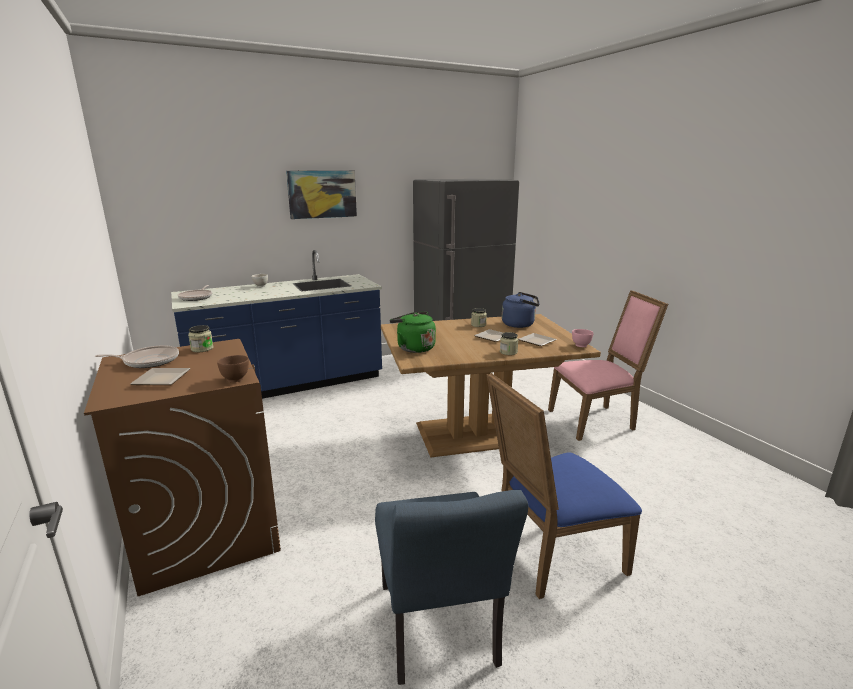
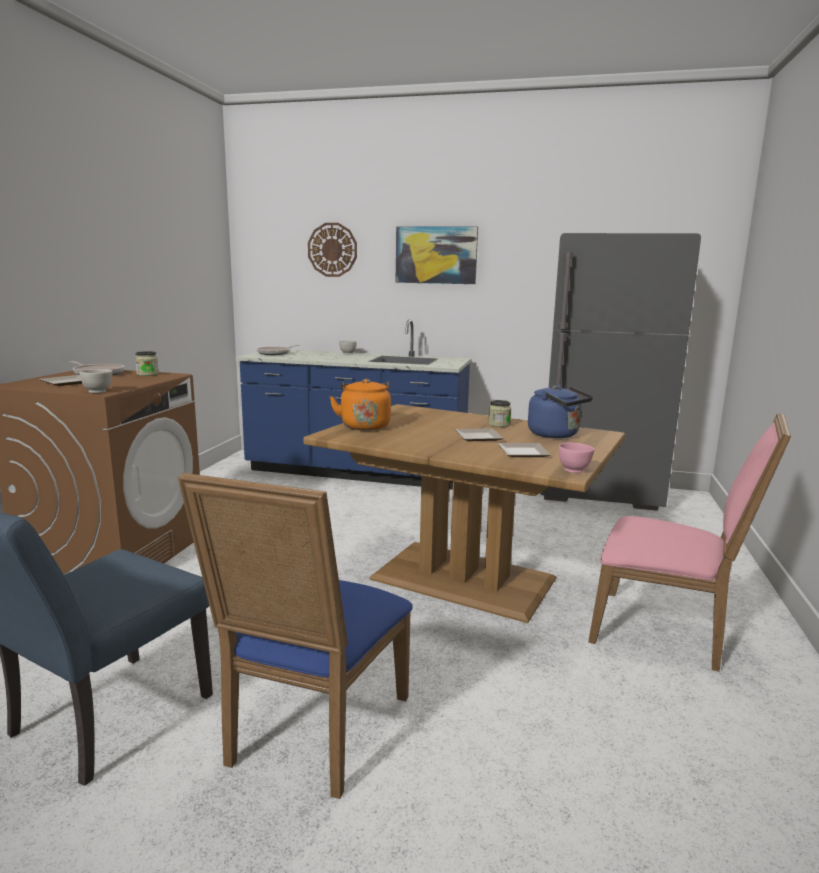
camera: 40 degrees right, 5 degrees down
(225, 192) = (332, 250): none -> wall clock
(235, 379) = (98, 392): brown bowl -> white bowl
(413, 348) = (364, 426): green kettle -> orange kettle
(508, 352) = (453, 452): jar -> none
(551, 556) = (311, 734): blue chair -> blue chair turned 90 degrees counterclockwise

